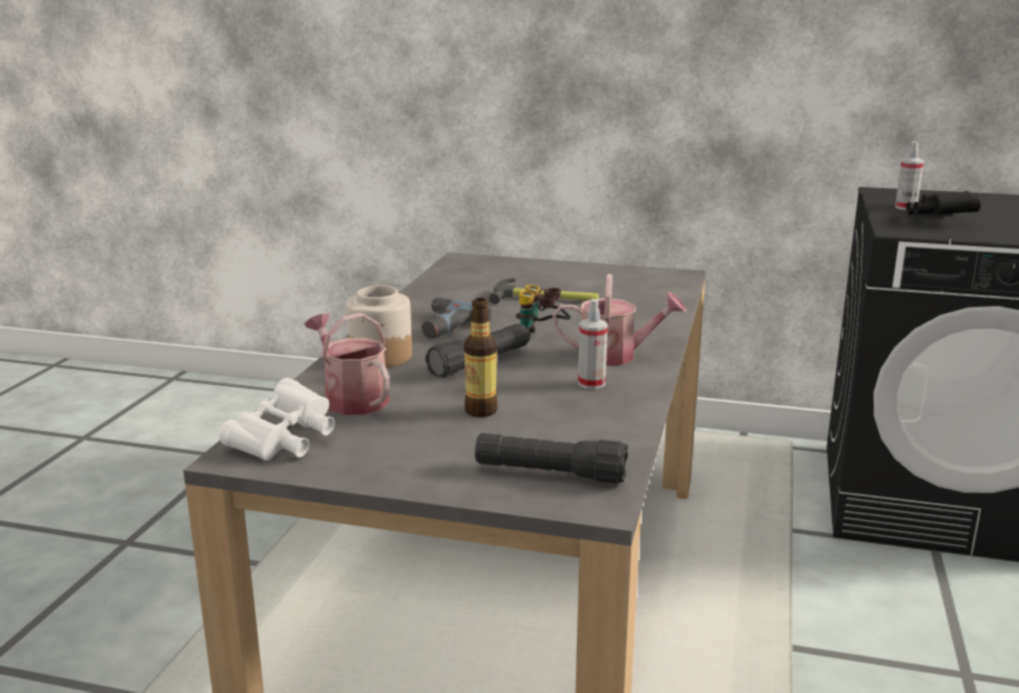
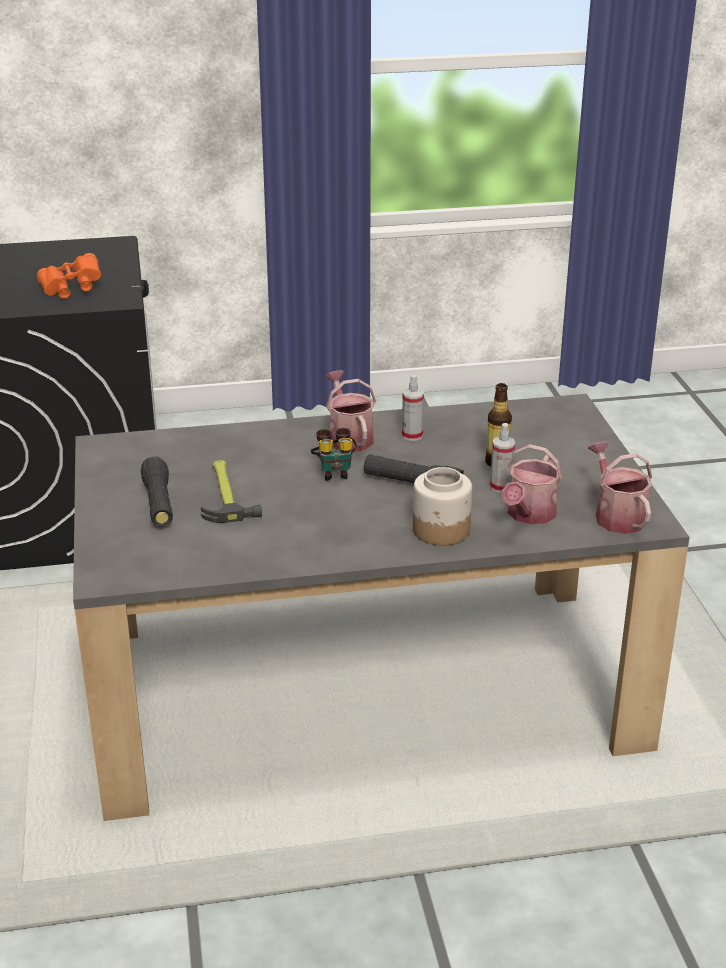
camera: 115 degrees left, 10 degrees up
(284, 442) = (616, 515): white binoculars -> watering can
(442, 326) = (343, 524): power drill -> none
(550, 473) = (555, 422): black flashlight -> black flashlight (159, 503)
(905, 208) = (28, 301): spray bottle -> spray bottle (501, 487)
(939, 219) = (71, 289): black binoculars -> orange binoculars

